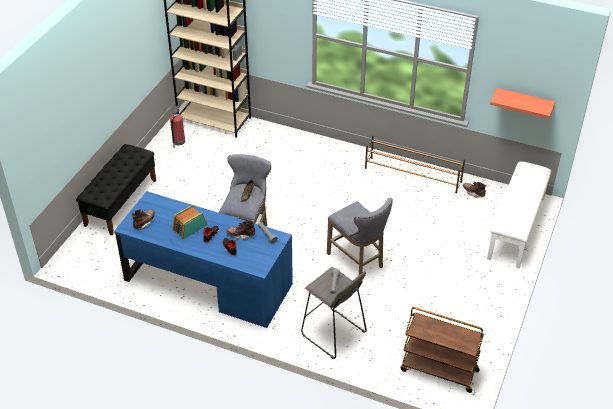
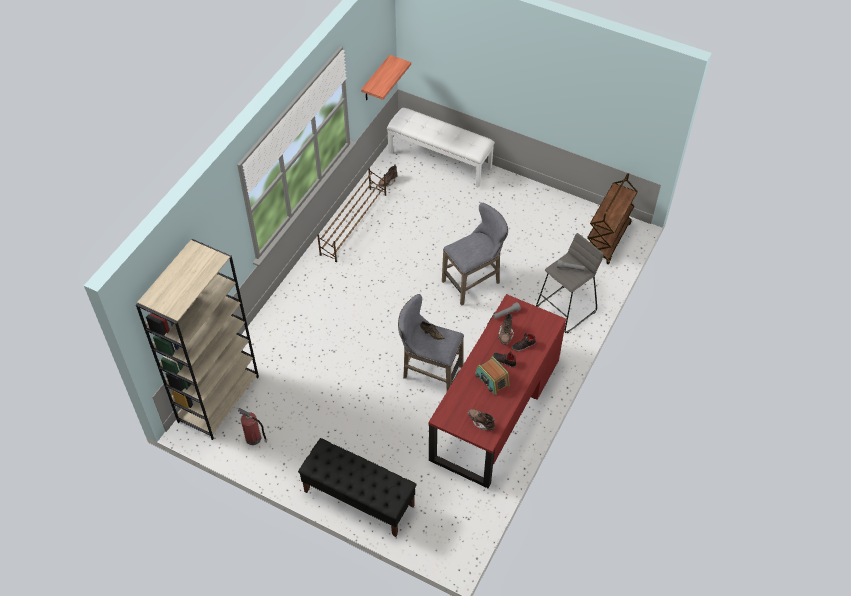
camera: 85 degrees left, 10 degrees up
(208, 282) = (495, 409): blue desk -> red desk

